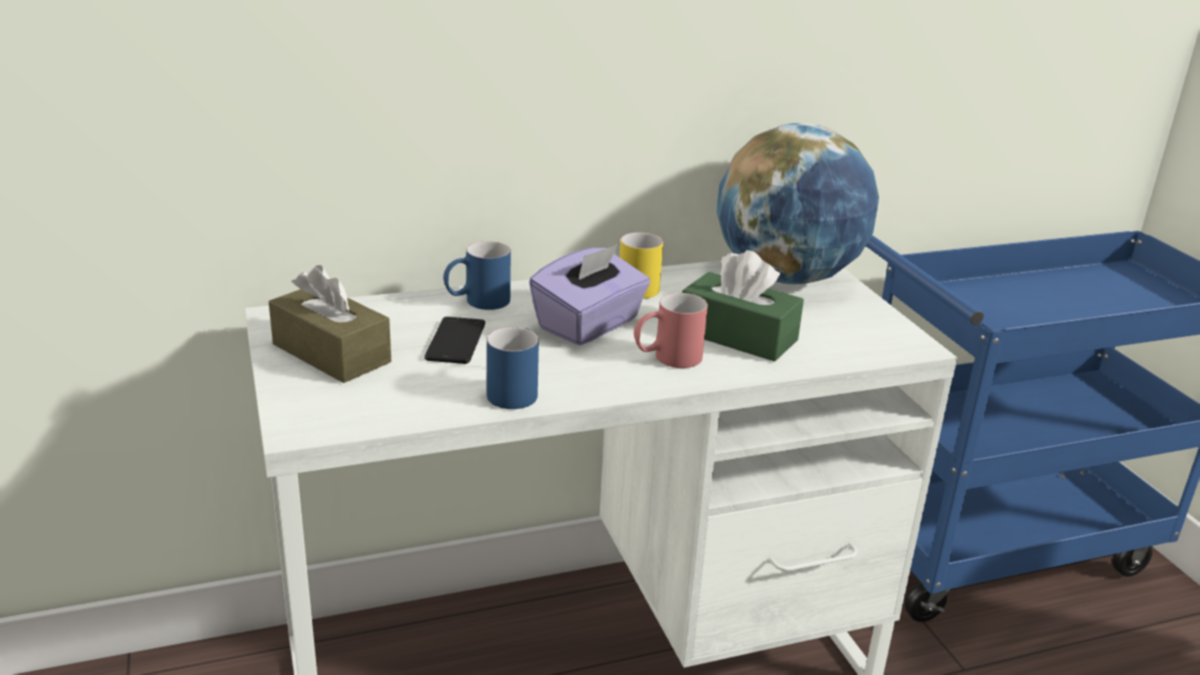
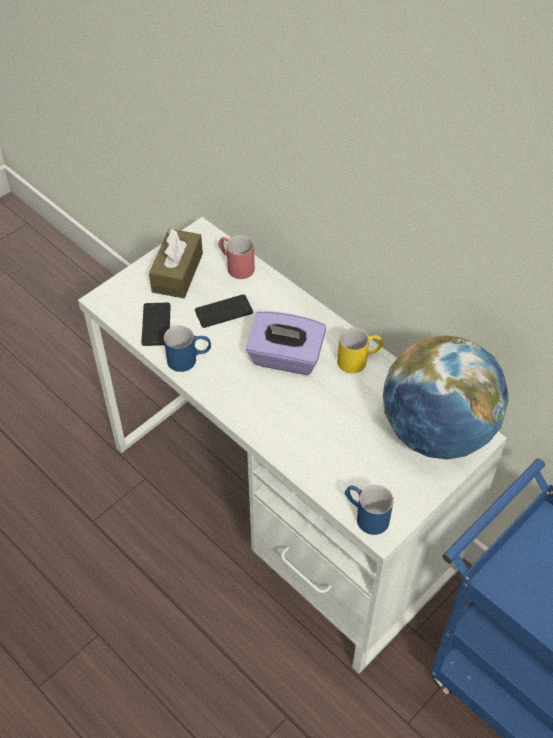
camera: 65 degrees right, 25 degrees up
(415, 397) = (156, 324): none -> phone
(477, 302) = (276, 298): blue mug -> blue mug (365, 515)
(667, 359) = (269, 408): red mug -> red mug (235, 265)
(738, 336) = (324, 432): green tissue box -> none

